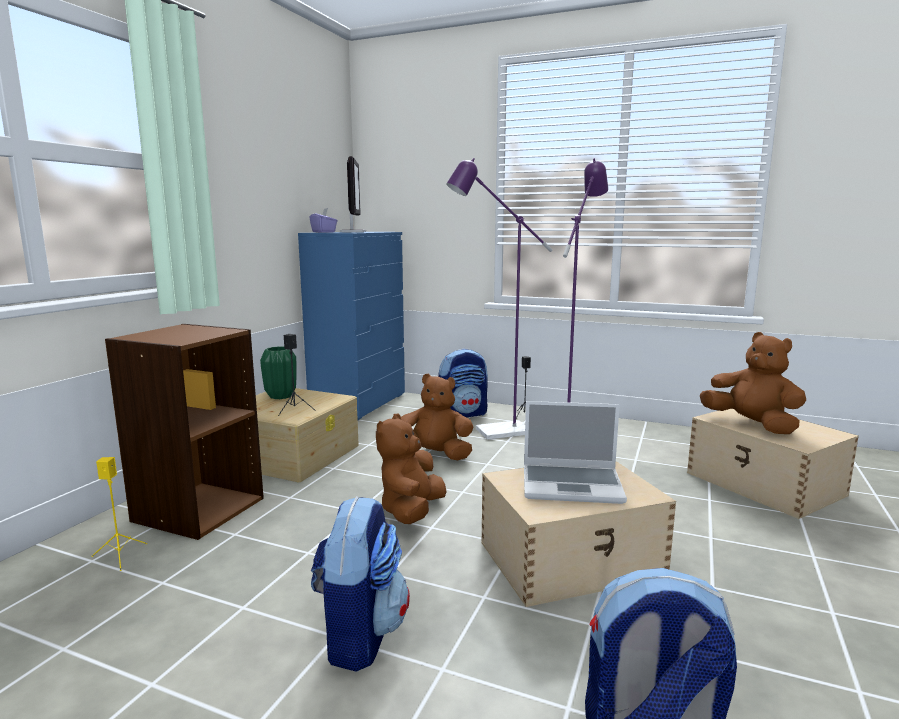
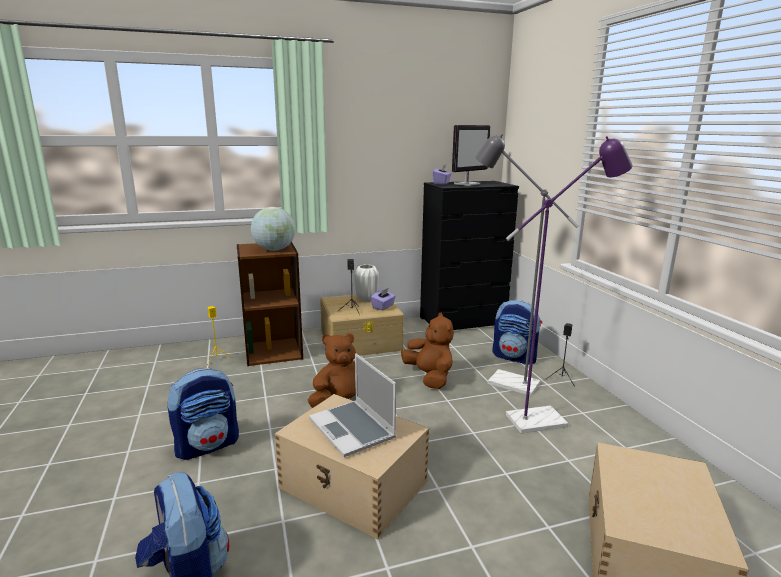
camera: 50 degrees right, 5 degrees up
(202, 332) = (274, 250): none -> globe
(281, 396) = (367, 299): green vase -> white vase
(319, 396) = (383, 307): none -> purple tissue box
(359, 403) = (463, 321): blue dresser -> black dresser
(494, 432) = (504, 381): purple floor lamp -> grey floor lamp
(751, 425) = (637, 481): brown plush toy -> none

